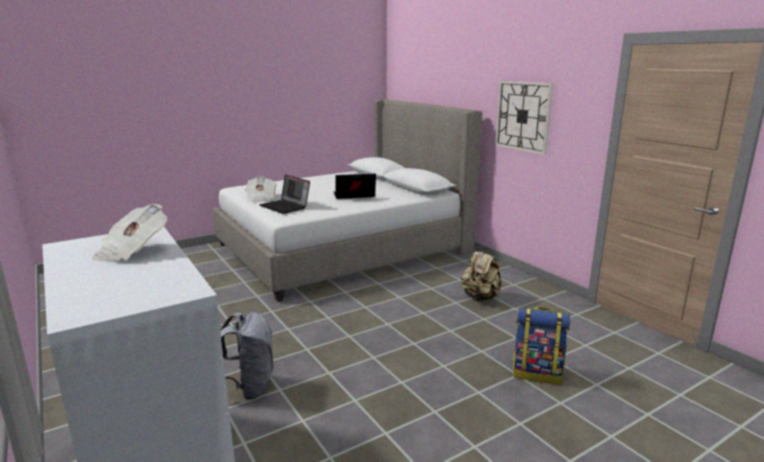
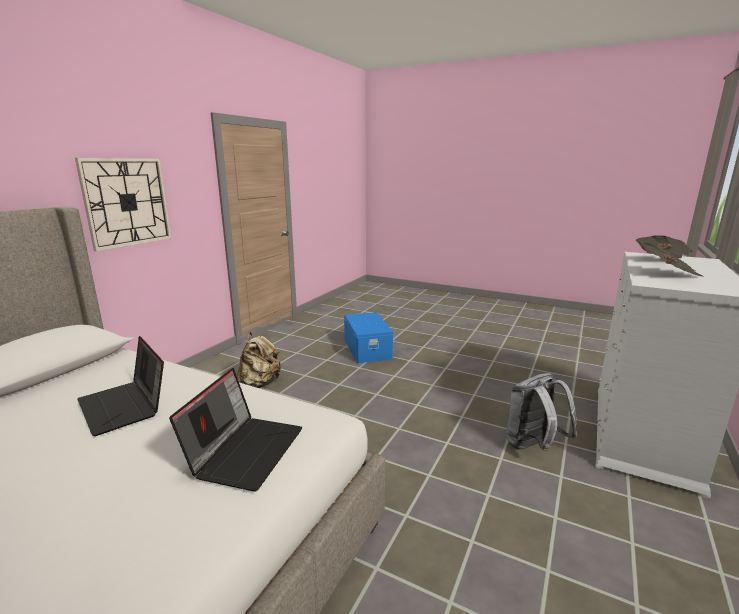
camera: 120 degrees left, 0 degrees up
(261, 198) = (164, 539): newspaper -> newspaper (661, 261)
(537, 373) = (368, 348): backpack -> blue storage box

